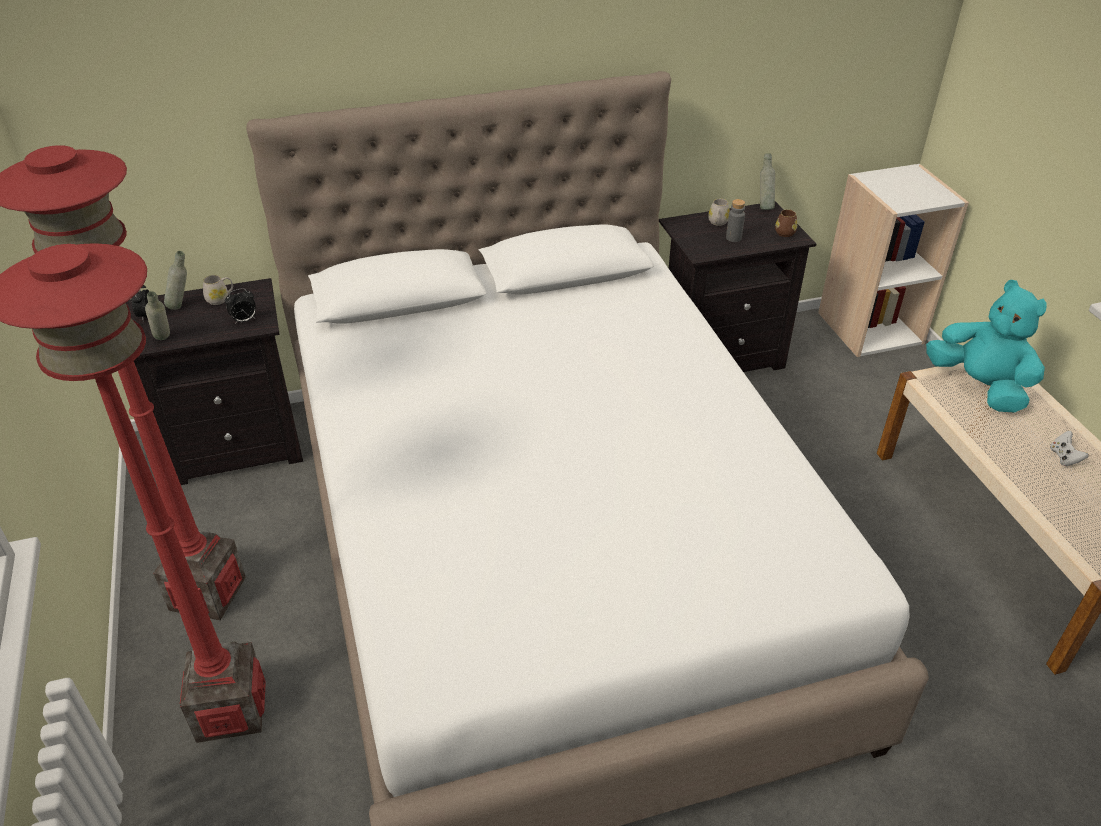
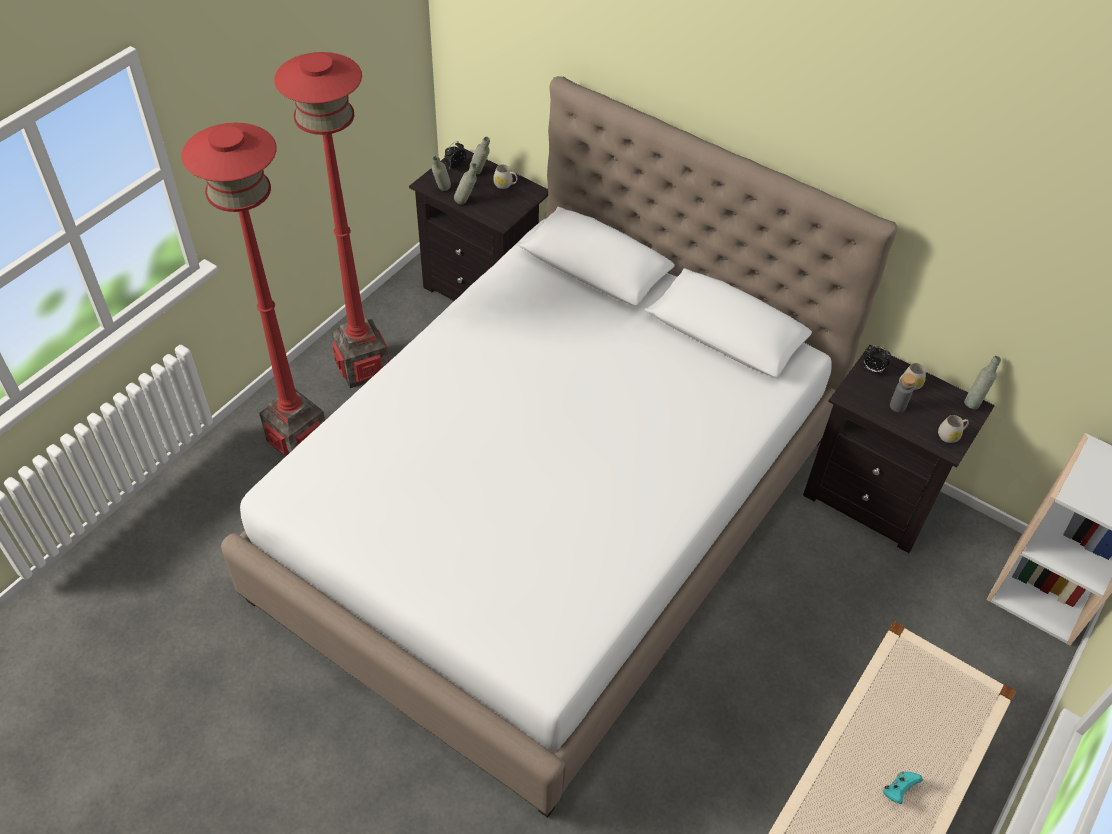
camera: 50 degrees right, 10 degrees up
(204, 333) = (466, 203): none -> grey bottle
(244, 320) = (496, 211): alarm clock -> alarm clock (872, 369)
(785, 231) = (950, 435): brown mug -> white mug
(979, 387) = (936, 688): turquoise plush toy -> none
(1064, 457) = (898, 790): white game controller -> turquoise game controller

